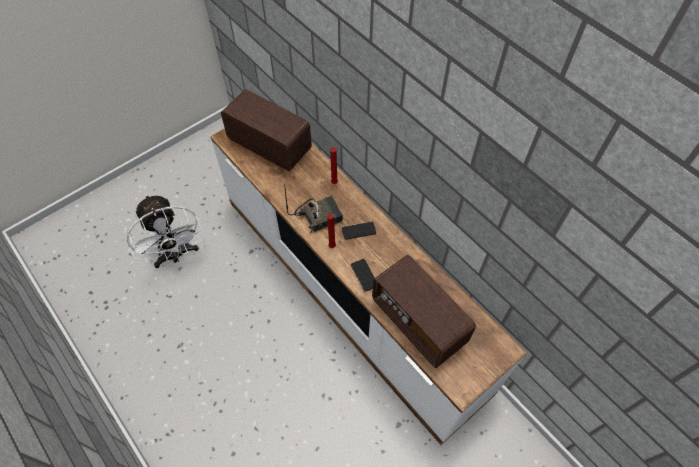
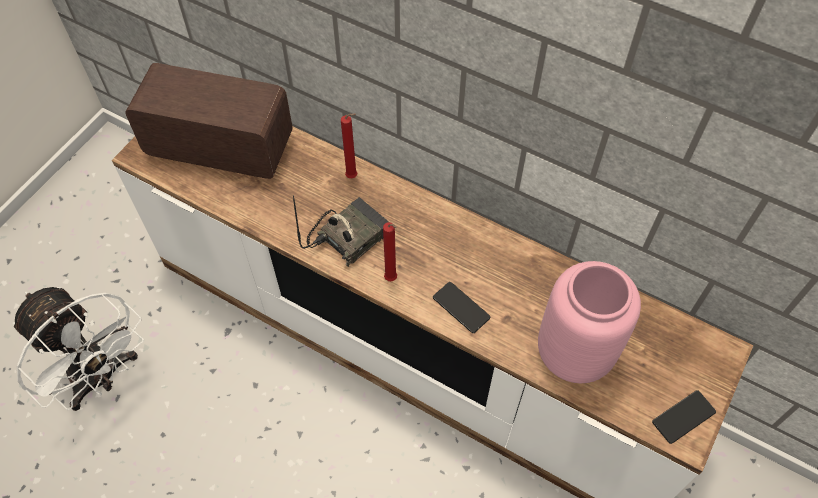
camera: 20 degrees left, 0 degrees up
(358, 231) = (422, 240): phone -> phone (683, 417)
(418, 321) = (576, 353): radio -> pink vase

